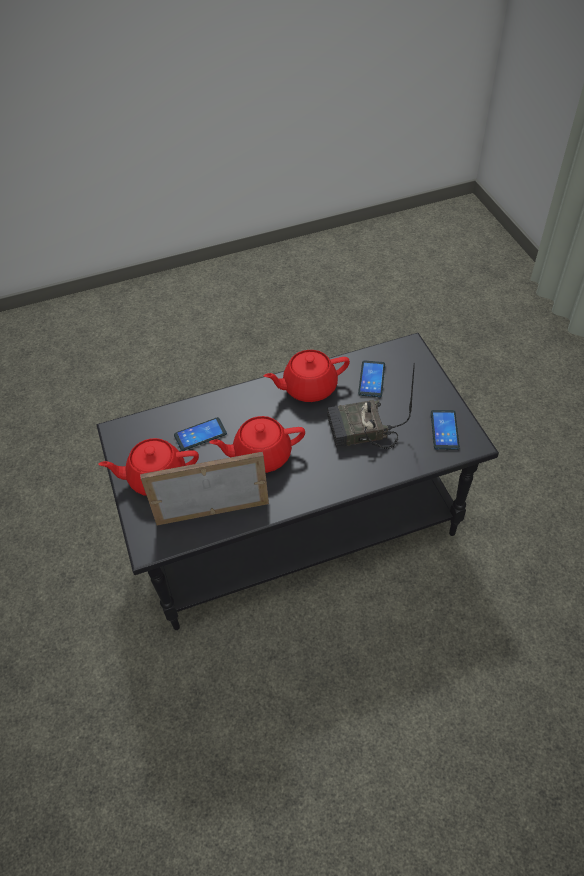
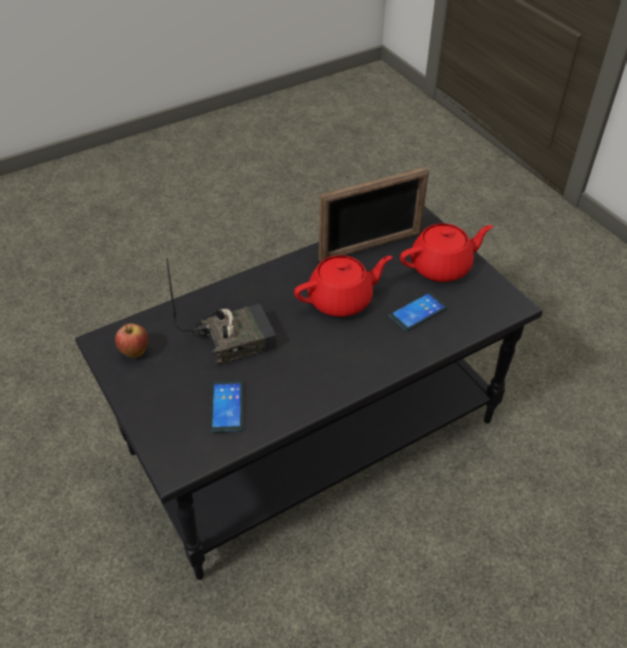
camera: 165 degrees right, 5 degrees down
(308, 387) = (308, 384): red teapot -> none
(444, 430) = (134, 352): phone -> apple

